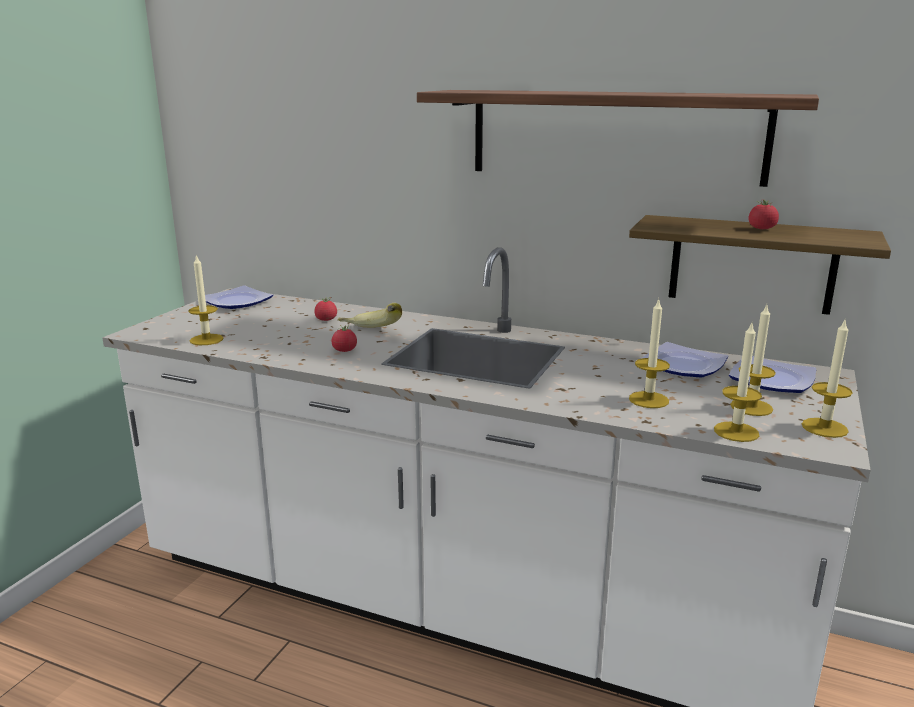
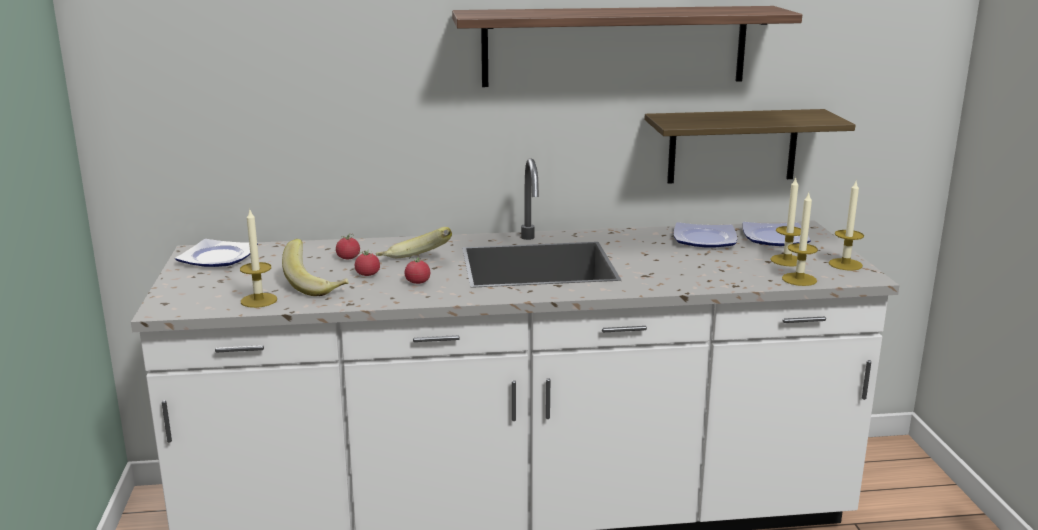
camera: 30 degrees left, 0 degrees up
(265, 337) = (317, 286): none -> banana
(648, 400) = (716, 270): candle -> none
(761, 229) = (750, 116): tomato -> tomato (367, 274)

